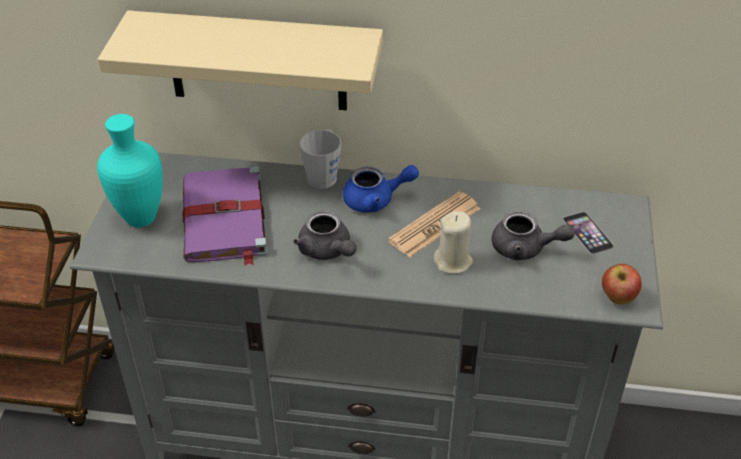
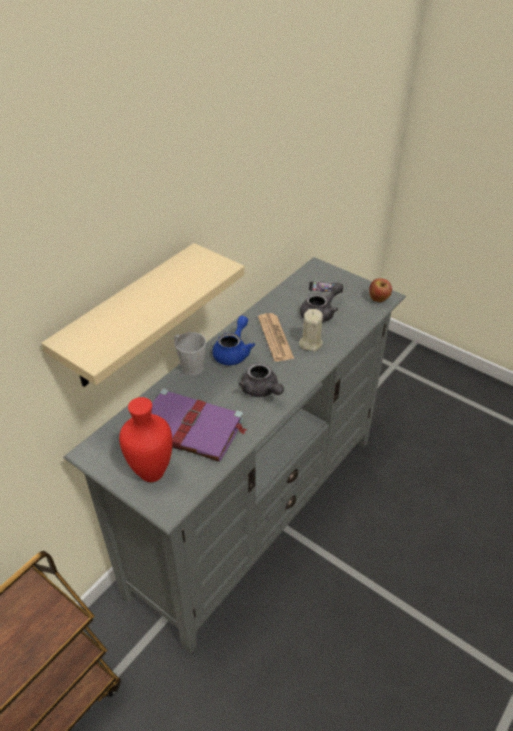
camera: 60 degrees left, 0 degrees up
(139, 219) = (151, 475): turquoise vase -> red vase
(327, 251) = (261, 390): grey teapot -> grey teapot turned 60 degrees clockwise

